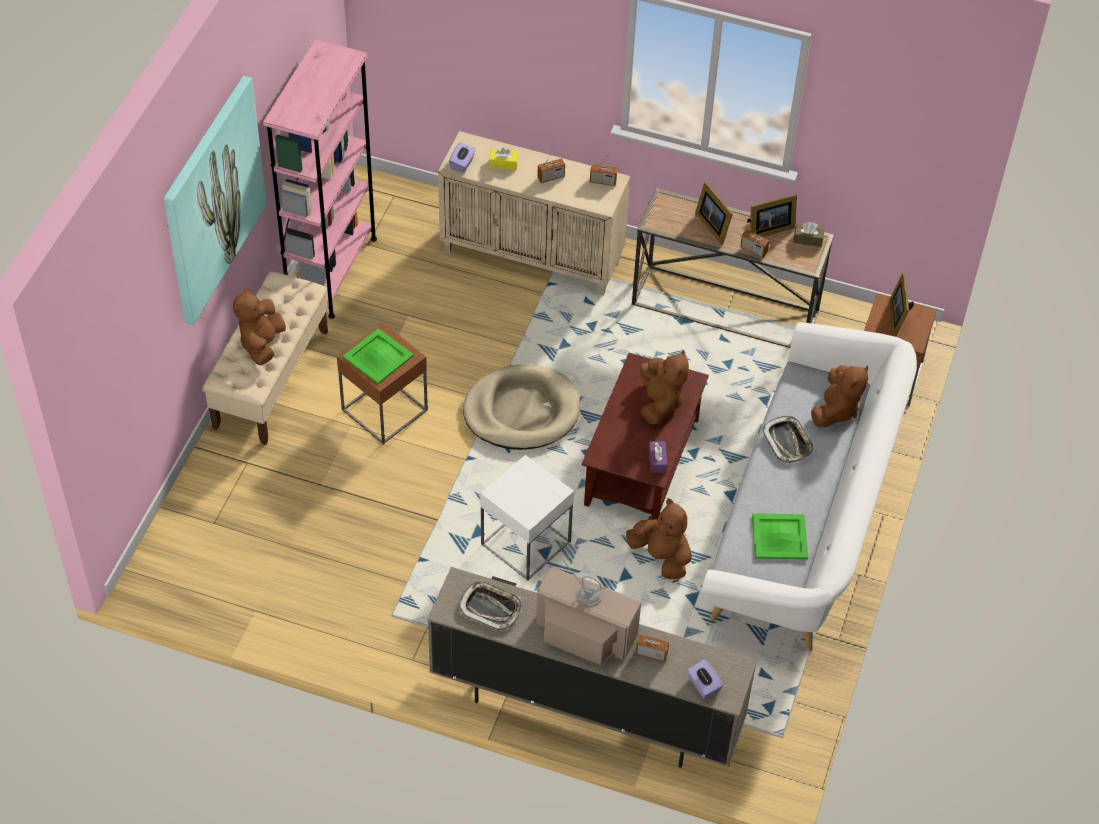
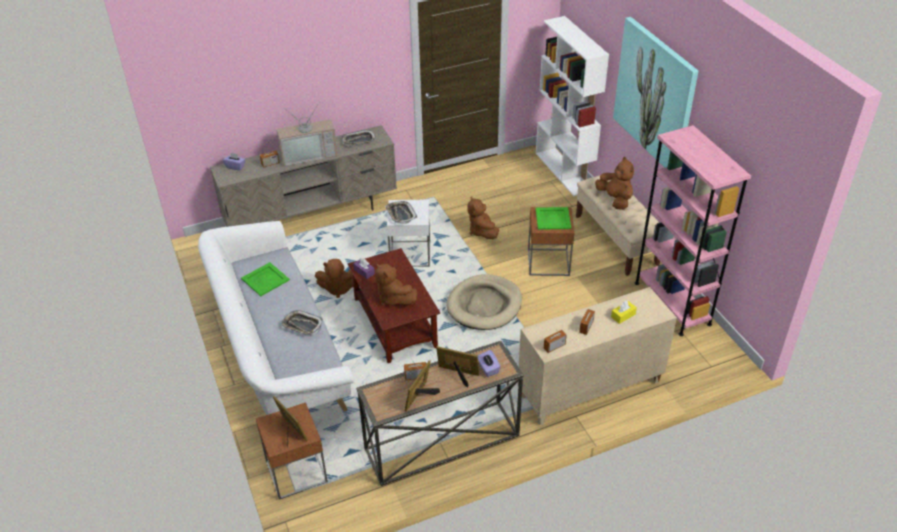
camera: 140 degrees right, 10 degrees down
(175, 524) = (564, 171): none -> white bookcase
(462, 164) = (643, 299): purple tissue box -> purple tissue box (488, 369)
(539, 494) = (401, 214): none -> tray
(808, 239) = (388, 409): brown tissue box -> none
(836, 410) = (289, 361): brown plush toy -> brown plush toy (482, 232)

